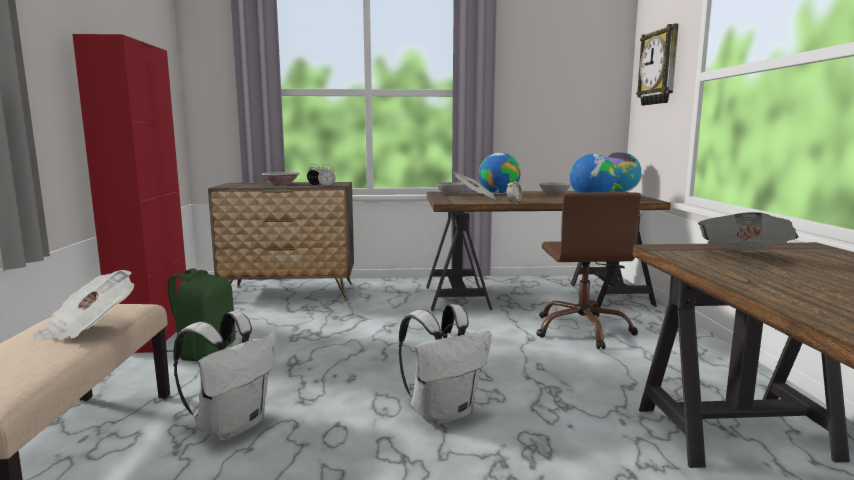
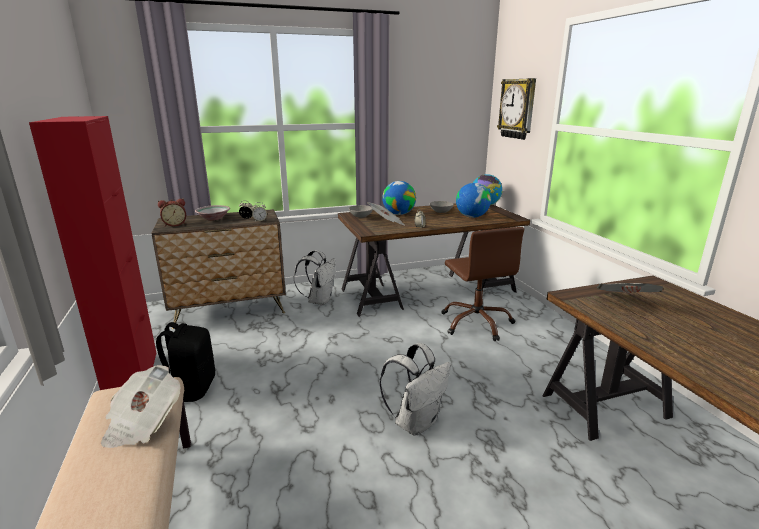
camera: 15 degrees left, 10 degrees up
(205, 351) = (192, 389): green backpack -> black backpack
(232, 425) = (263, 465): white backpack -> white backpack (319, 300)
(237, 185) = (175, 224): none -> alarm clock

